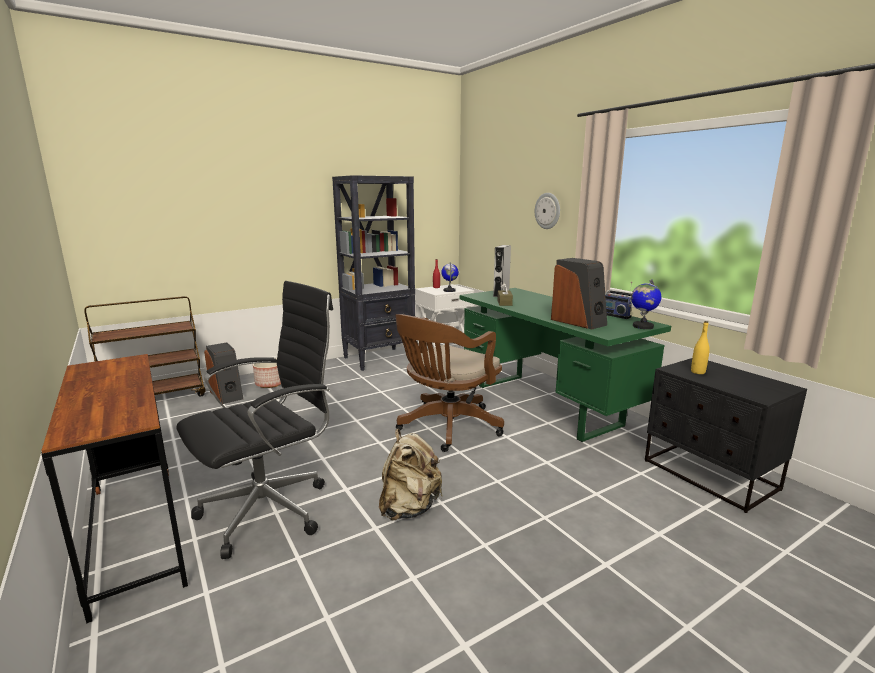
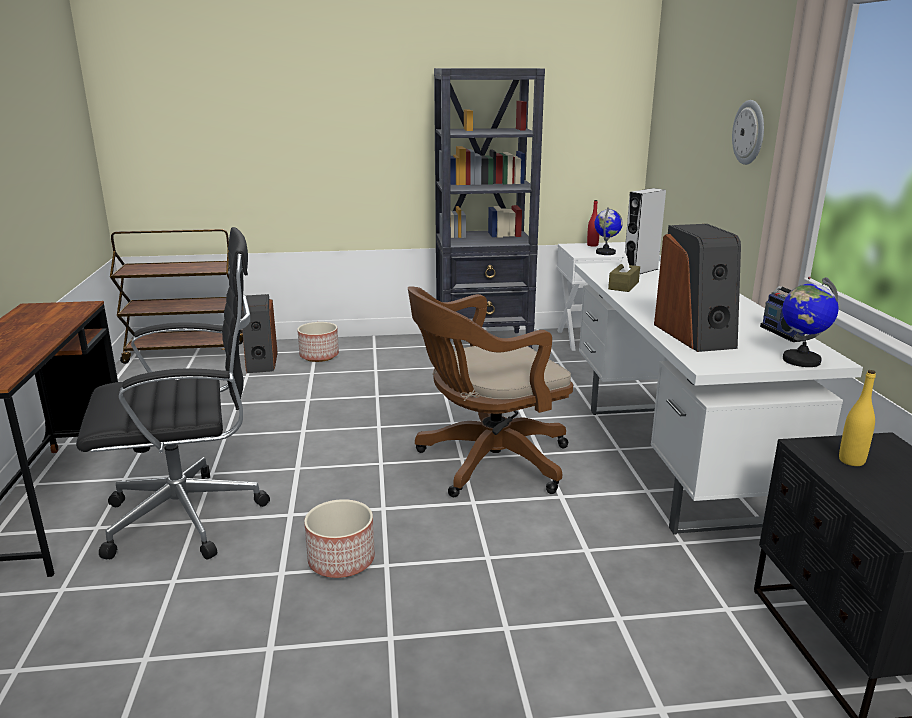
camera: 25 degrees right, 5 degrees up
(409, 508) = (341, 560): beige backpack -> planter
(546, 404) = (672, 461): green desk -> white desk

